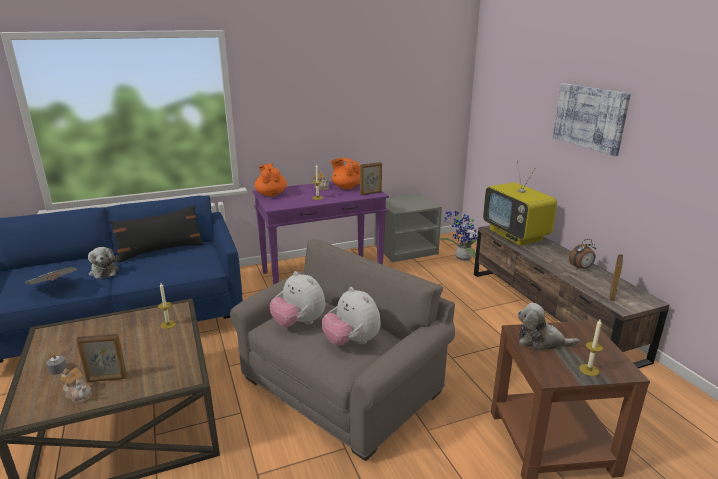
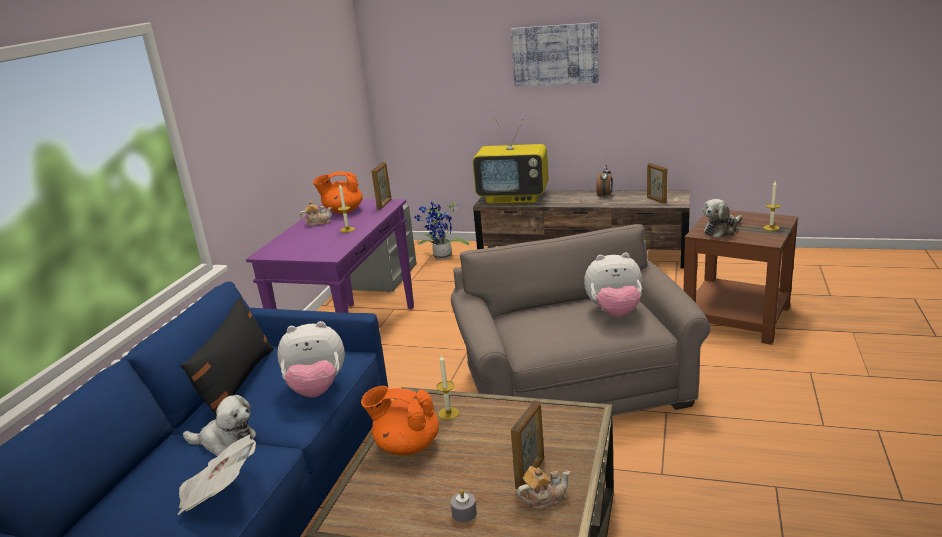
camera: 50 degrees left, 0 degrees up
(271, 194) = (285, 250): orange teapot -> orange teapot (406, 445)
(299, 323) = (549, 330): plush toy -> plush toy (317, 389)

